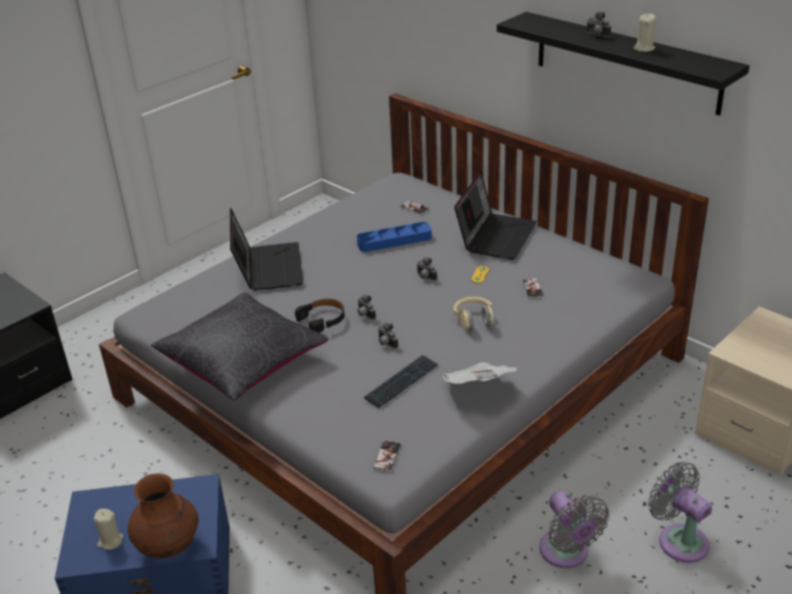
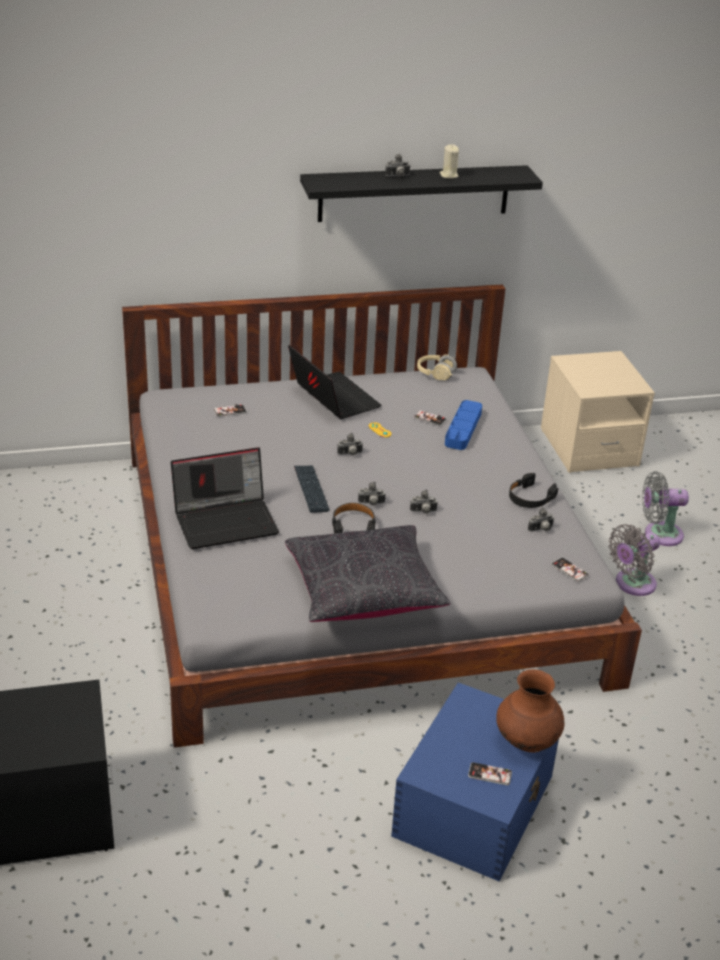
camera: 60 degrees left, 0 degrees up
(110, 541) = (490, 774): beige candle -> phone
(267, 267) = (226, 521): laptop -> laptop turned 135 degrees clockwise
(394, 241) = (271, 443): blue tray -> blue tray (463, 428)
(402, 382) = (486, 526): keyboard -> keyboard (311, 489)
(433, 415) = (541, 530): none -> camera
(474, 321) = (441, 461): beige headphones -> beige headphones (435, 374)
(479, 389) = (530, 498): newspaper -> black headphones
(566, 553) = (632, 584): grey fan -> grey fan turned 135 degrees clockwise

